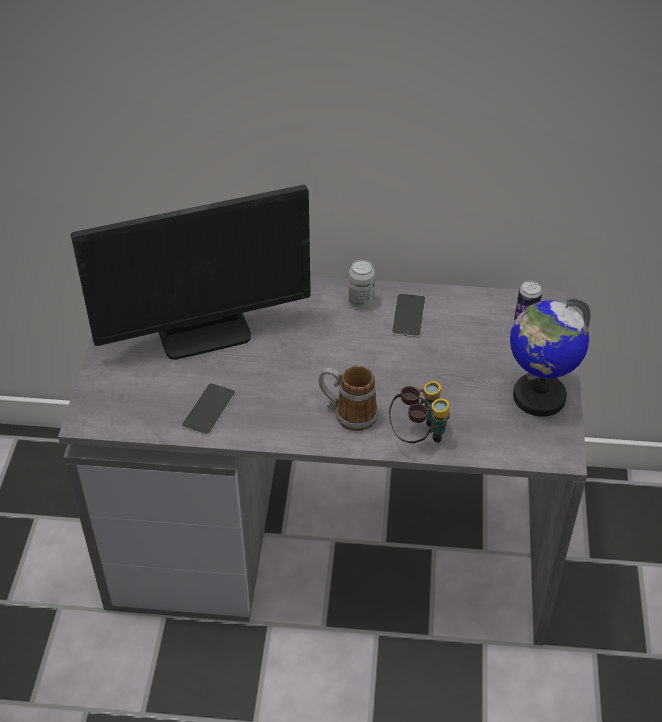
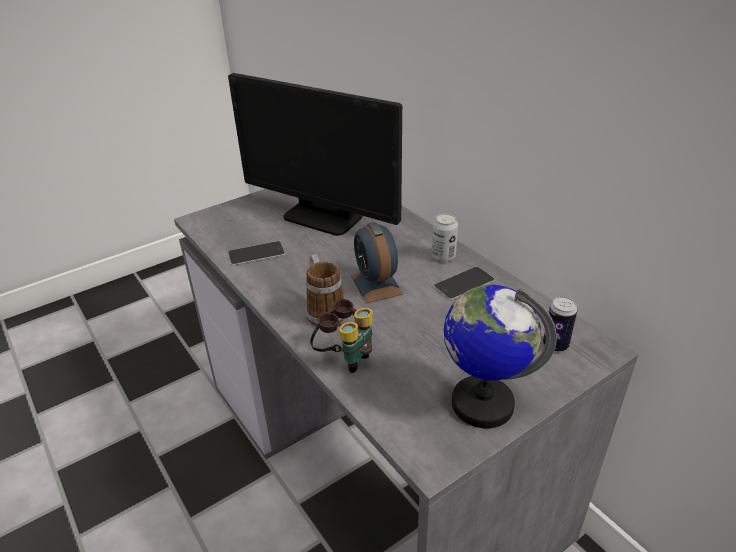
camera: 50 degrees right, 10 degrees down
(350, 364) = (376, 285): none -> alarm clock

